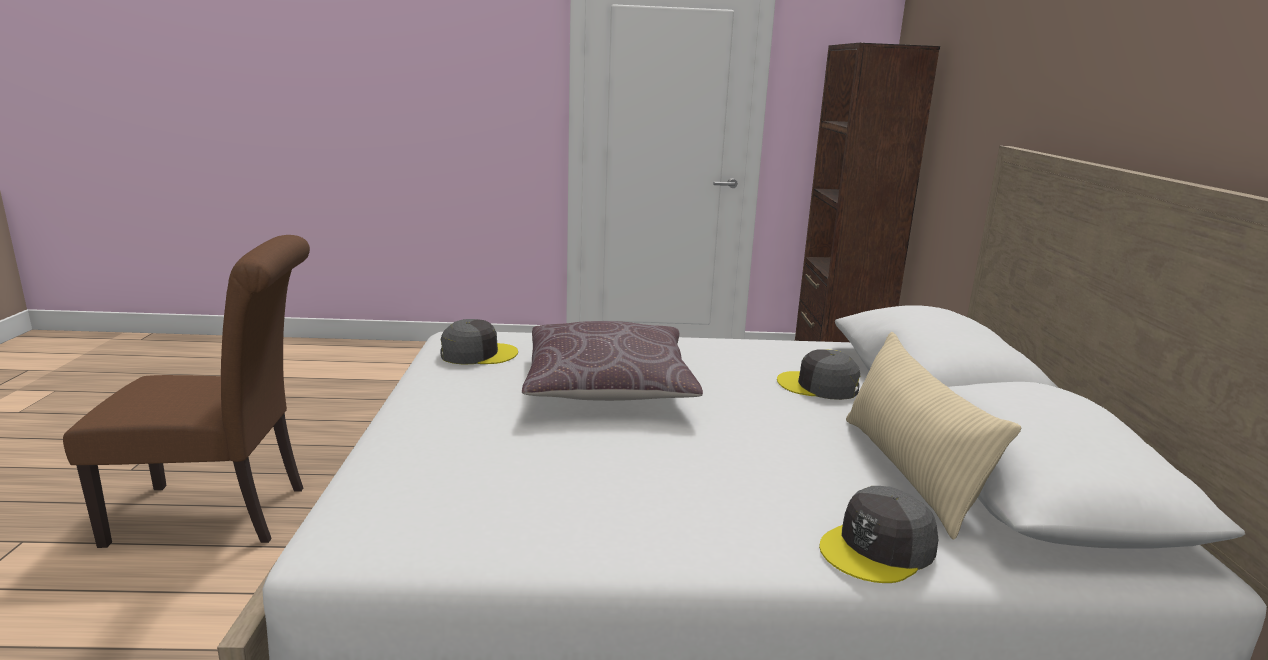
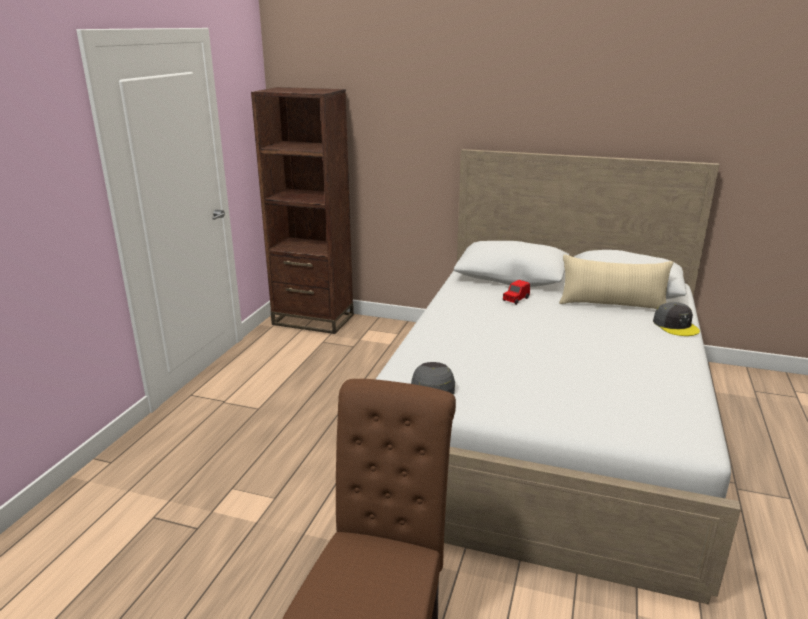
camera: 70 degrees left, 5 degrees up
(608, 387) = (505, 351): brown pillow -> none
(818, 386) = (515, 299): grey cap -> red toy car

